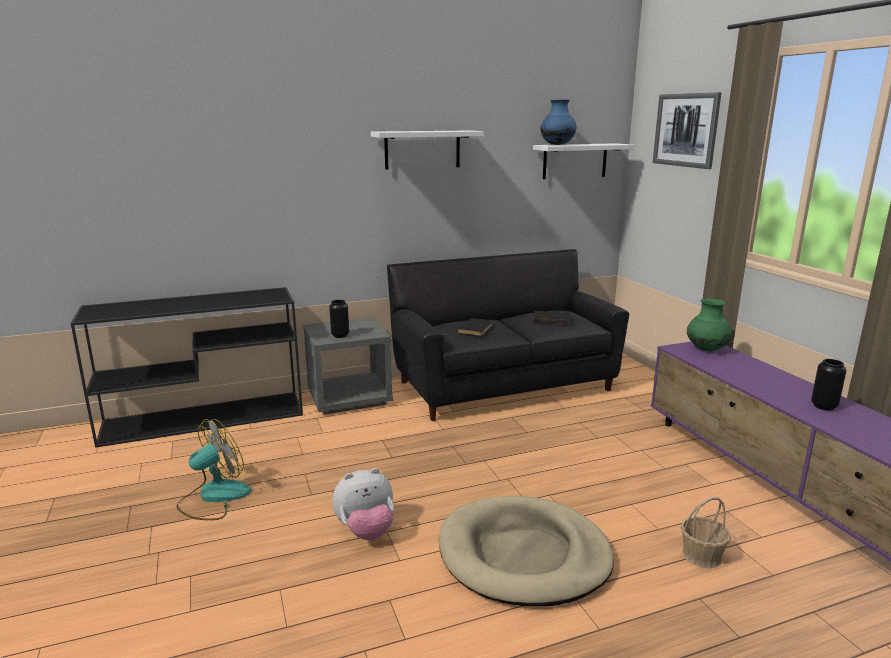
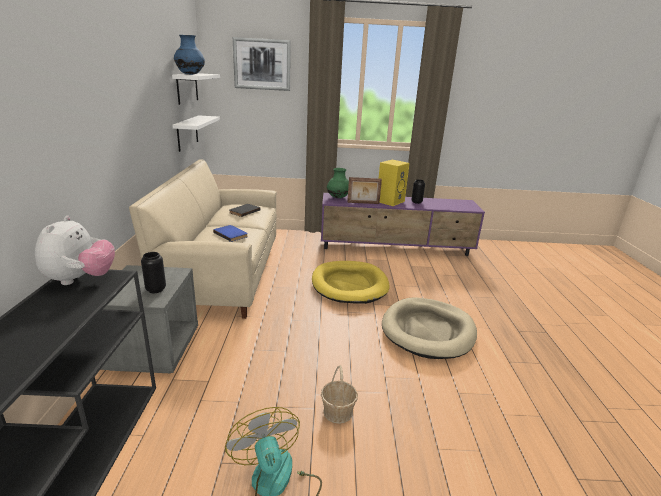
camera: 70 degrees left, 5 degrees up
(366, 531) = (381, 387): plush toy -> plush toy (81, 280)
(422, 149) = (124, 79): white shelf -> white shelf (187, 133)
(477, 329) = (231, 234): black book -> blue book
(504, 386) = (223, 275): black sofa -> beige sofa
(580, 465) = (349, 285): none -> yellow dog bed
(702, 555) = (442, 284): basket -> basket (338, 411)
(717, 368) = (363, 203): none -> picture frame
(775, 385) = (390, 201): none -> yellow speaker

